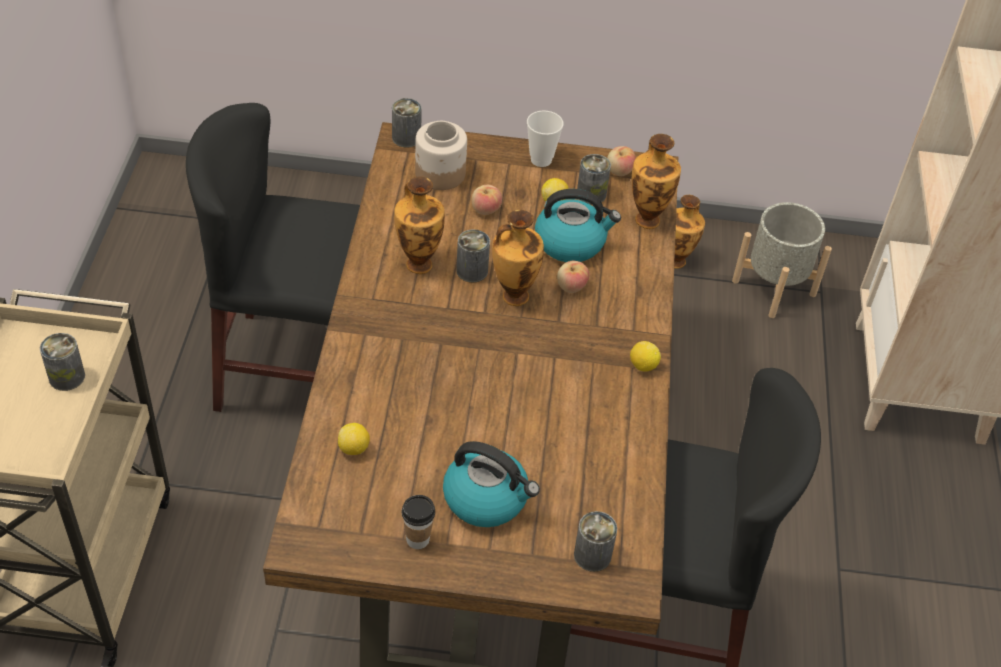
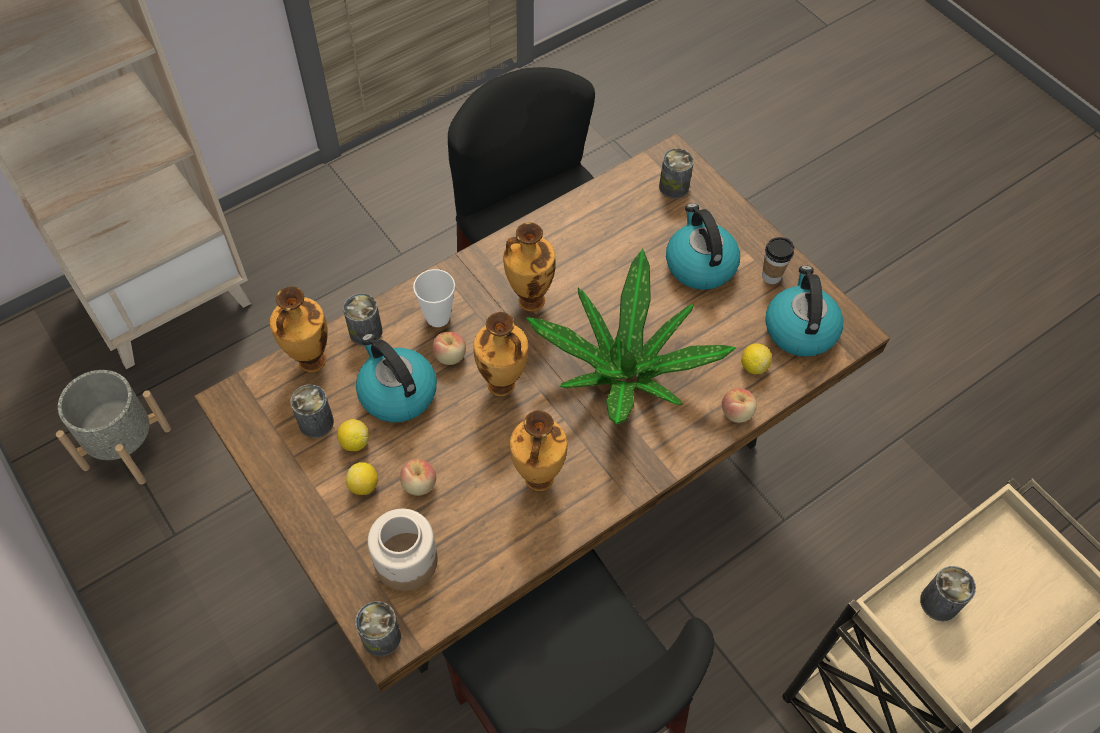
camera: 130 degrees left, 10 degrees up
(347, 510) = (799, 329): none -> kettle
(444, 369) = (624, 371): none -> potted plant
(472, 271) = (505, 435): can -> can (366, 332)
(541, 160) = (303, 495): cup -> cup (438, 317)
(619, 171) = (261, 424): apple -> apple (737, 413)
(642, 366) = (486, 260): lemon -> lemon (364, 486)
(677, 260) = (150, 542): vase -> vase (529, 300)

